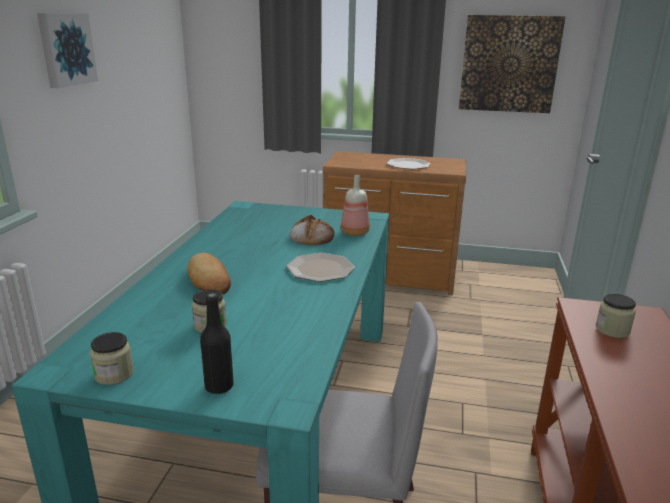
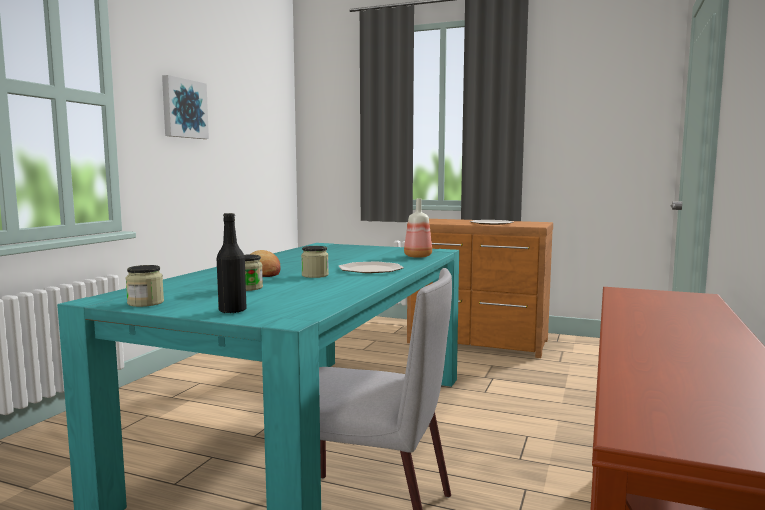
camera: 10 degrees right, 15 degrees down
(311, 236) = (374, 257): bread -> none
(509, 64) = (593, 132): picture -> none
(612, 330) = (651, 301): jar -> jar (315, 275)

